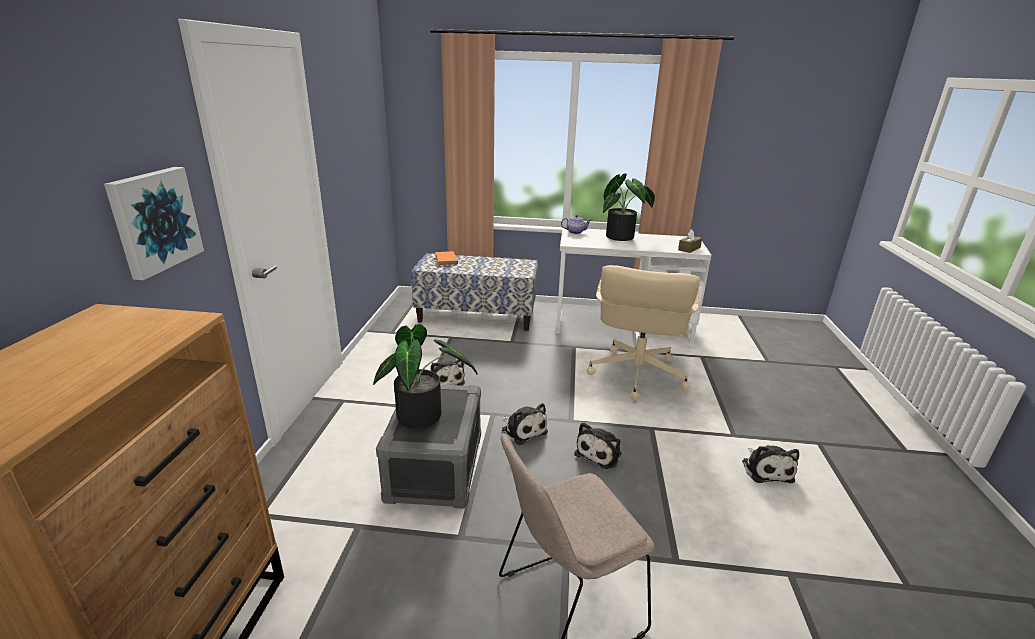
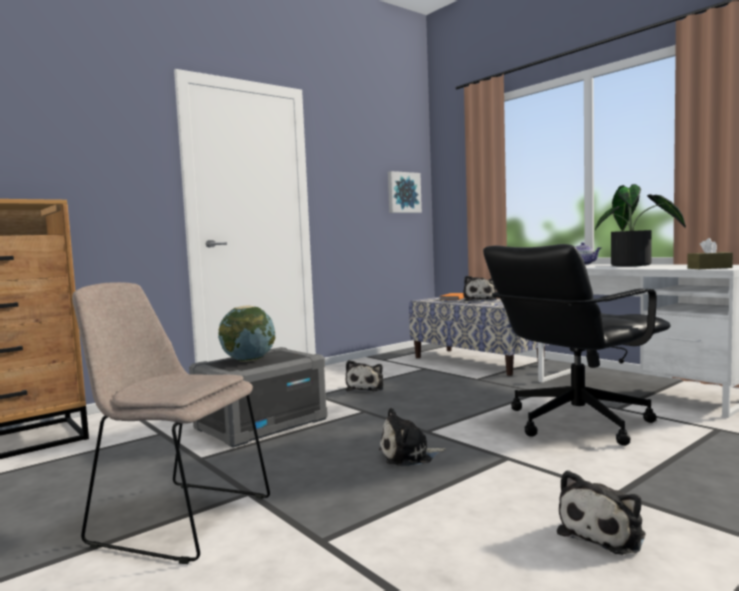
camera: 45 degrees right, 20 degrees down
(154, 220) = (116, 177): picture -> picture (403, 192)
(424, 417) = (248, 360): potted plant -> globe
(523, 430) = (369, 425): plush toy -> plush toy (479, 300)
(636, 375) = (575, 422): beige office chair -> black office chair

